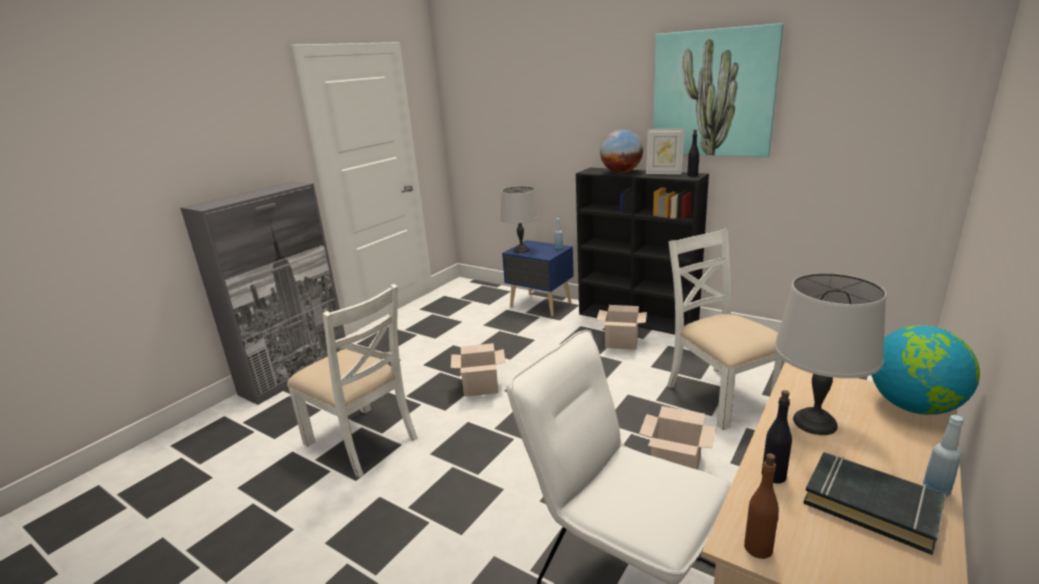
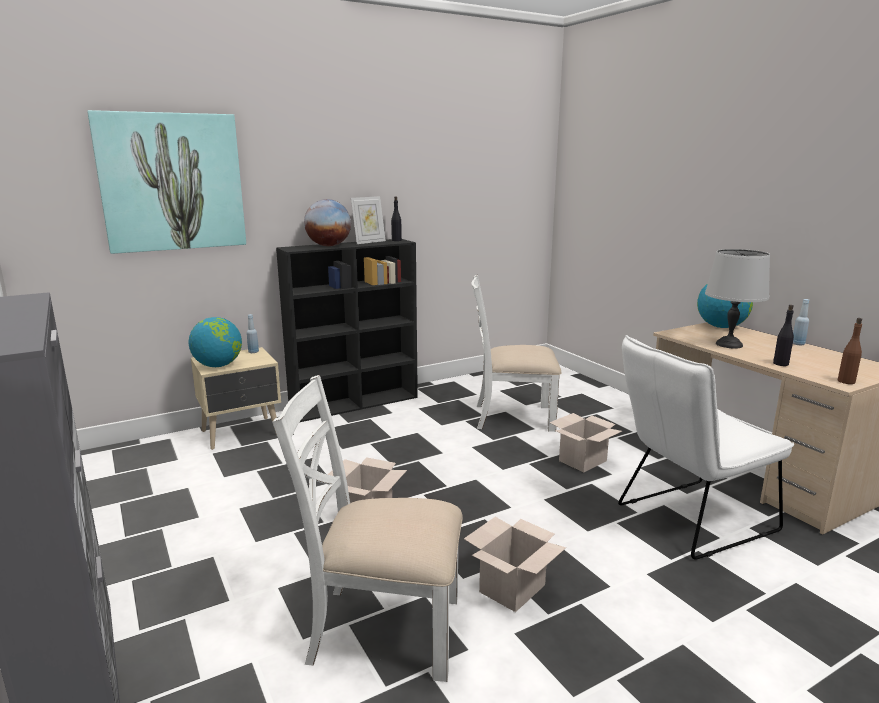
camera: 65 degrees left, 5 degrees down
(362, 440) = (383, 629): white chair -> white chair turned 150 degrees counterclockwise
(522, 250) = (218, 365): grey table lamp -> globe
(540, 305) = (242, 433): blue nightstand -> beige nightstand
(622, 342) = (385, 422): cardboard box -> cardboard box (512, 587)
(713, 93) = (396, 164): picture -> picture (172, 182)
(871, 506) = (810, 356): black book -> none

